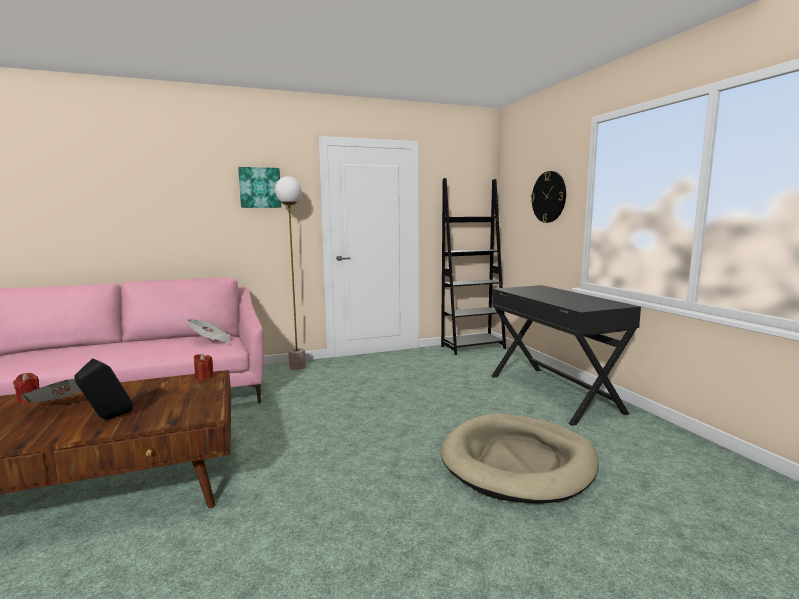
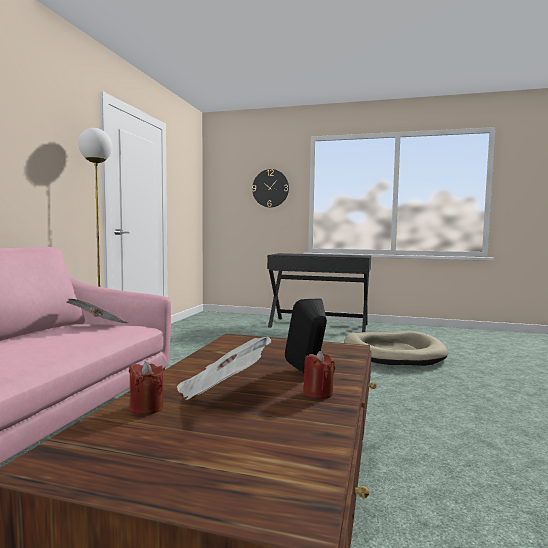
camera: 55 degrees left, 5 degrees down
(204, 377) = (233, 340): red candle -> red candle (318, 393)
(260, 187) = (50, 134): picture -> none
(473, 347) = (206, 317): black bookcase -> none

